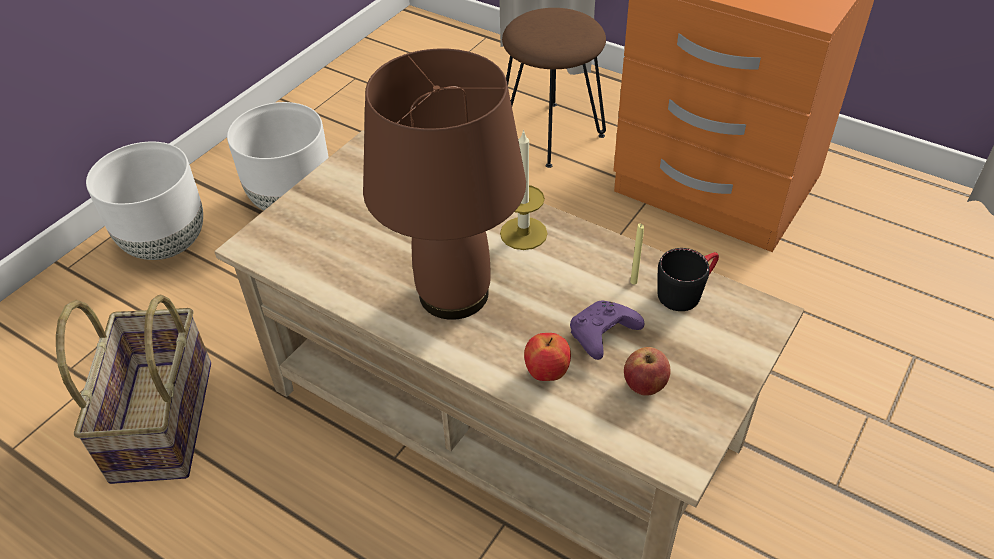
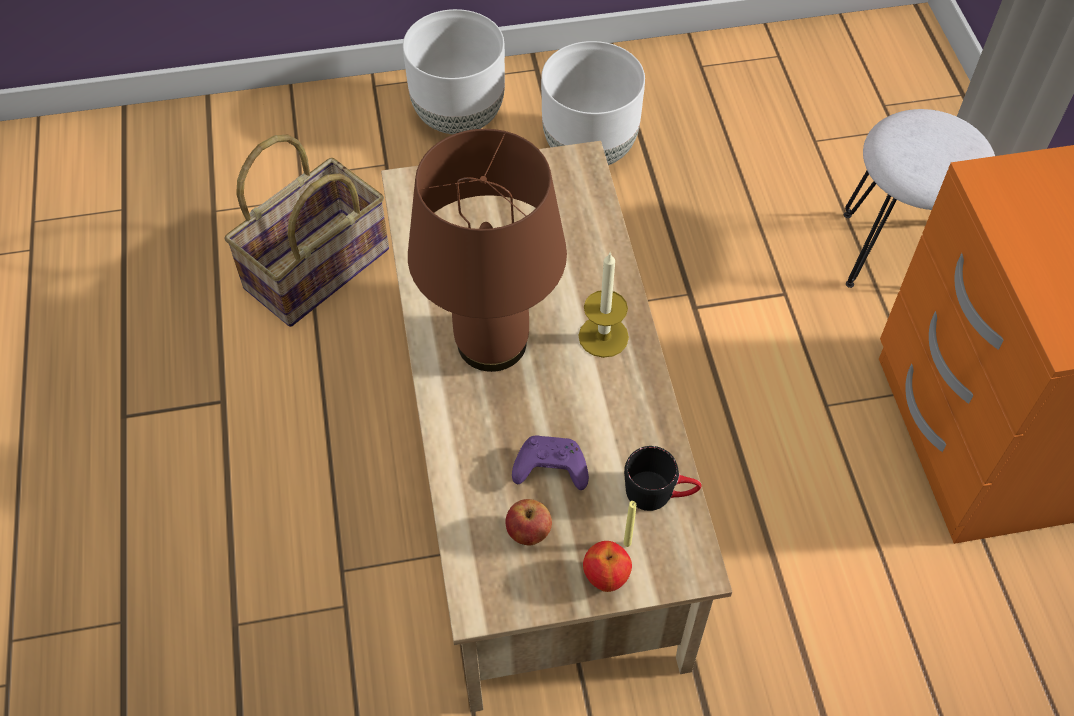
camera: 45 degrees right, 10 degrees up
(546, 373) = (476, 461): apple -> apple (605, 577)
(552, 133) = (895, 253): brown stool -> white stool
(633, 282) = (630, 449): yellow candle -> yellow candle (627, 543)

